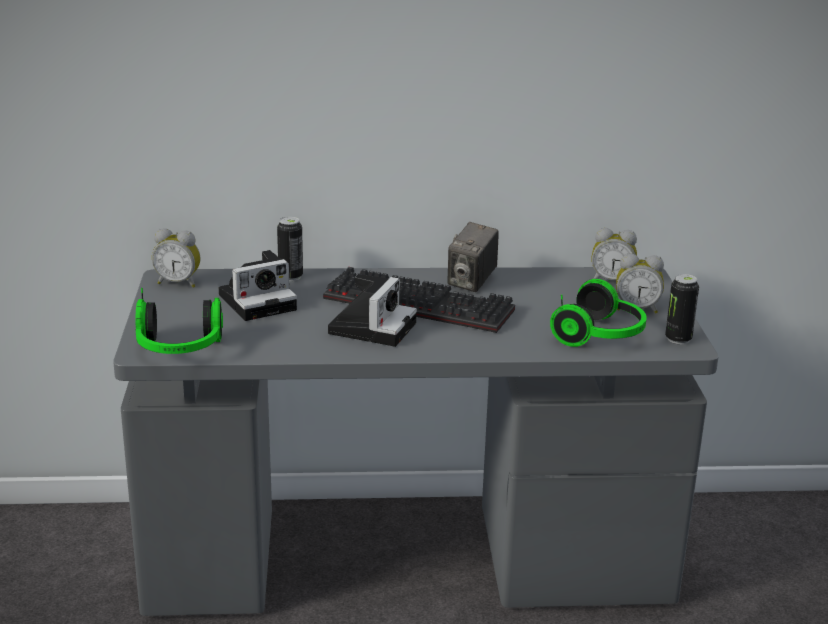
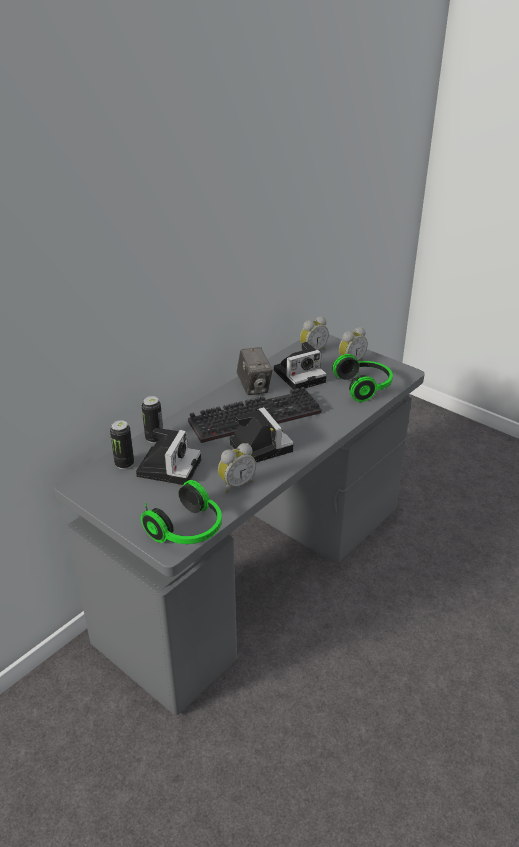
camera: 45 degrees left, 10 degrees up
(179, 283) = (95, 483): alarm clock -> alarm clock (236, 484)
(547, 295) = (300, 375): none -> camera
(678, 339) = (395, 370): can -> can (124, 464)

